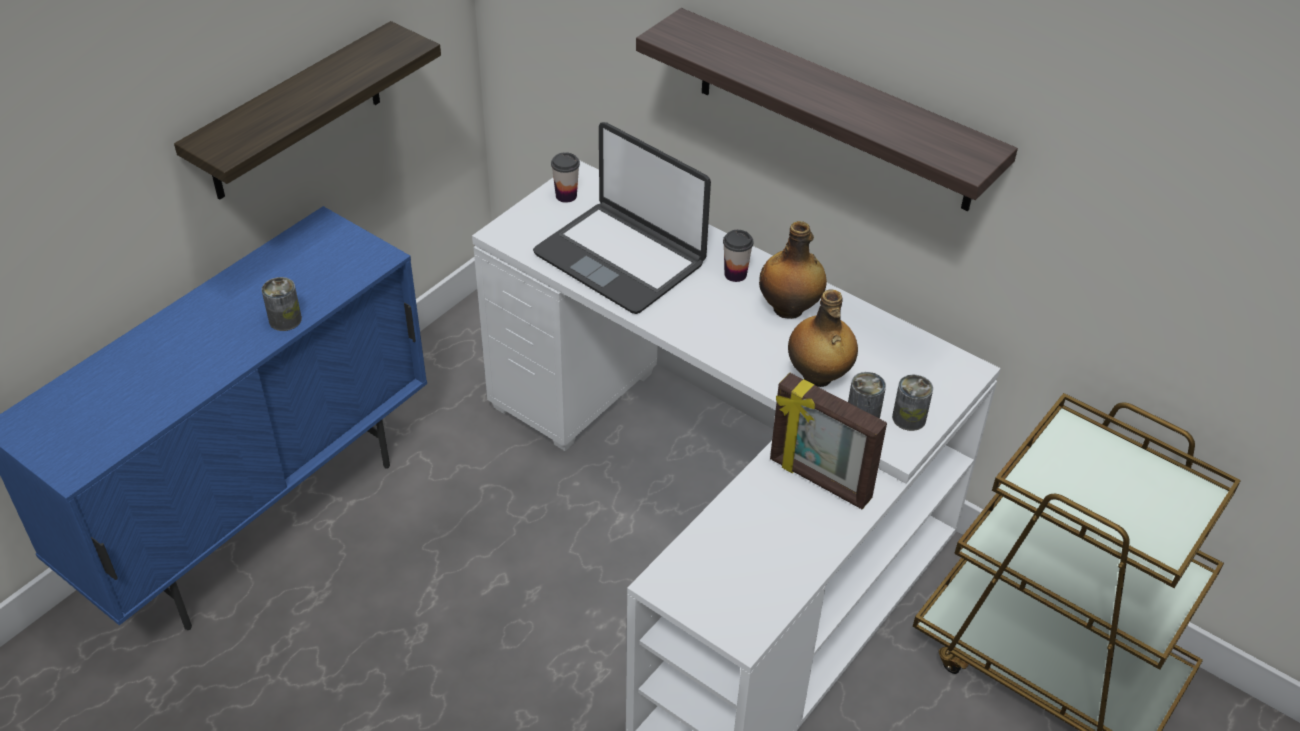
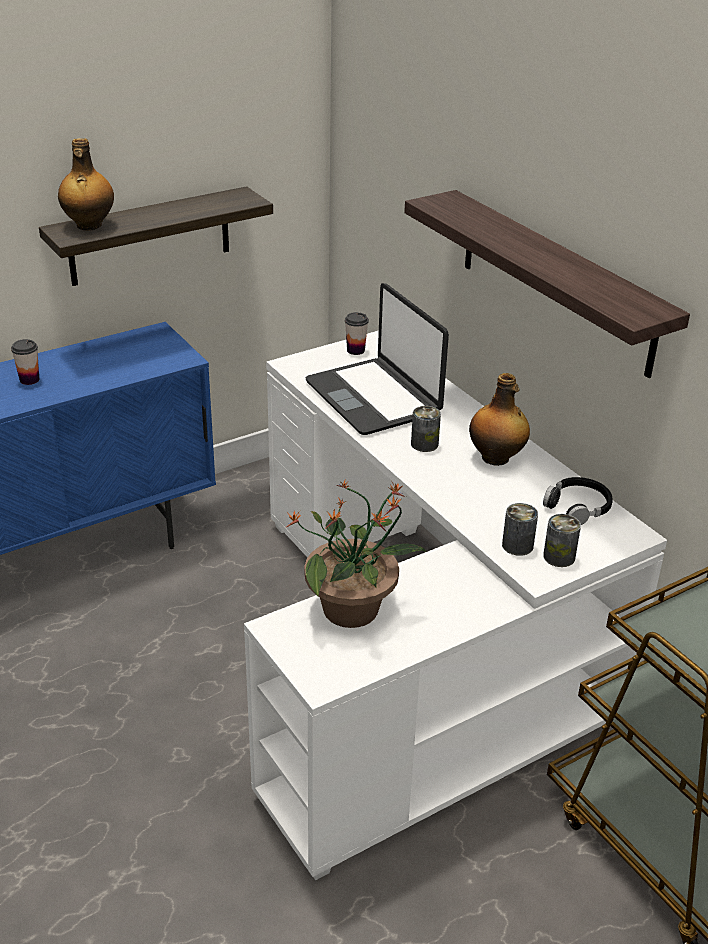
camera: 20 degrees right, 10 degrees down
(285, 320) = (90, 383): can -> can (424, 444)
(730, 537) = (353, 609): none -> potted plant
(735, 274) = (463, 426): cup -> cup (29, 380)
(818, 376) = (493, 509): bottle -> bottle (89, 226)
(819, 480) = (456, 587): picture frame -> none
(899, 351) = (578, 507): none -> black headphones

